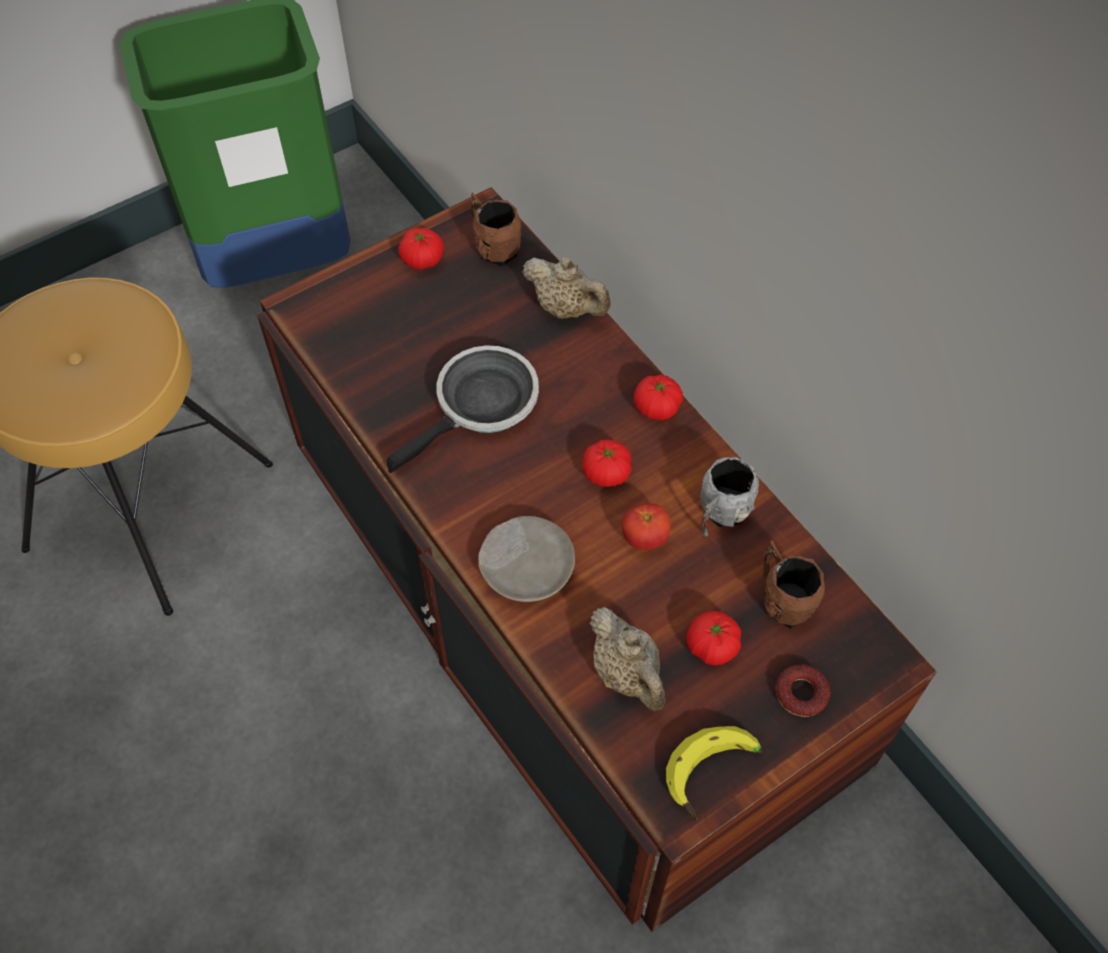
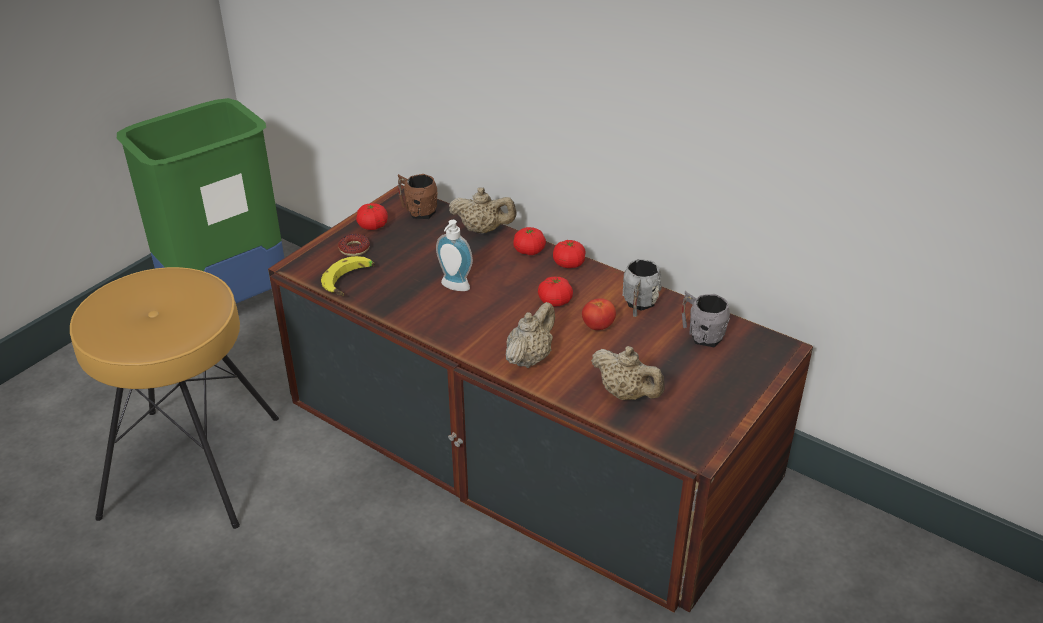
camera: 20 degrees left, 20 degrees down
(481, 406) = (453, 288): frying pan -> soap dispenser
(527, 566) = (529, 358): beige plate -> beige teapot
(712, 646) = (671, 367): tomato -> tomato (529, 251)
(714, 775) = (711, 428): banana -> banana (350, 282)
(782, 599) = (701, 335): brown mug -> grey mug
(801, 693) = (740, 376): donut -> donut (354, 248)

